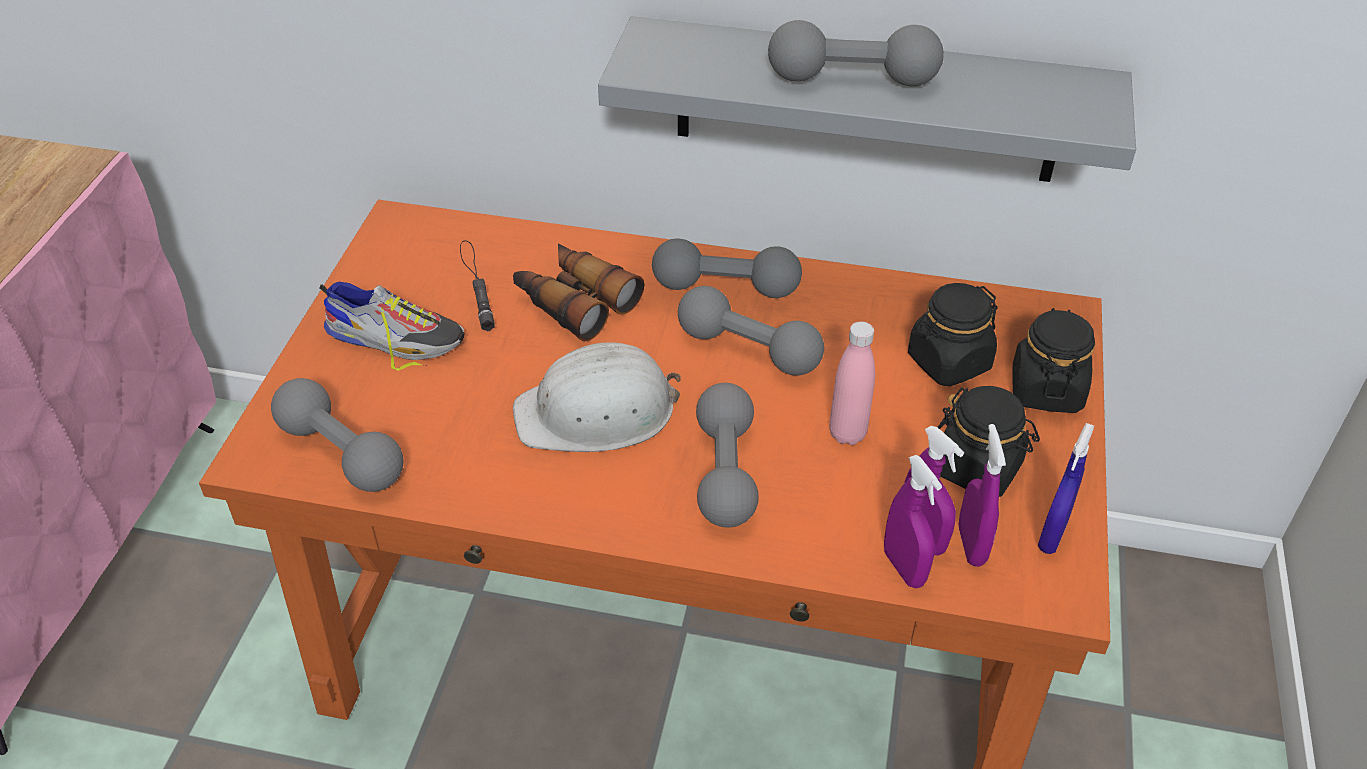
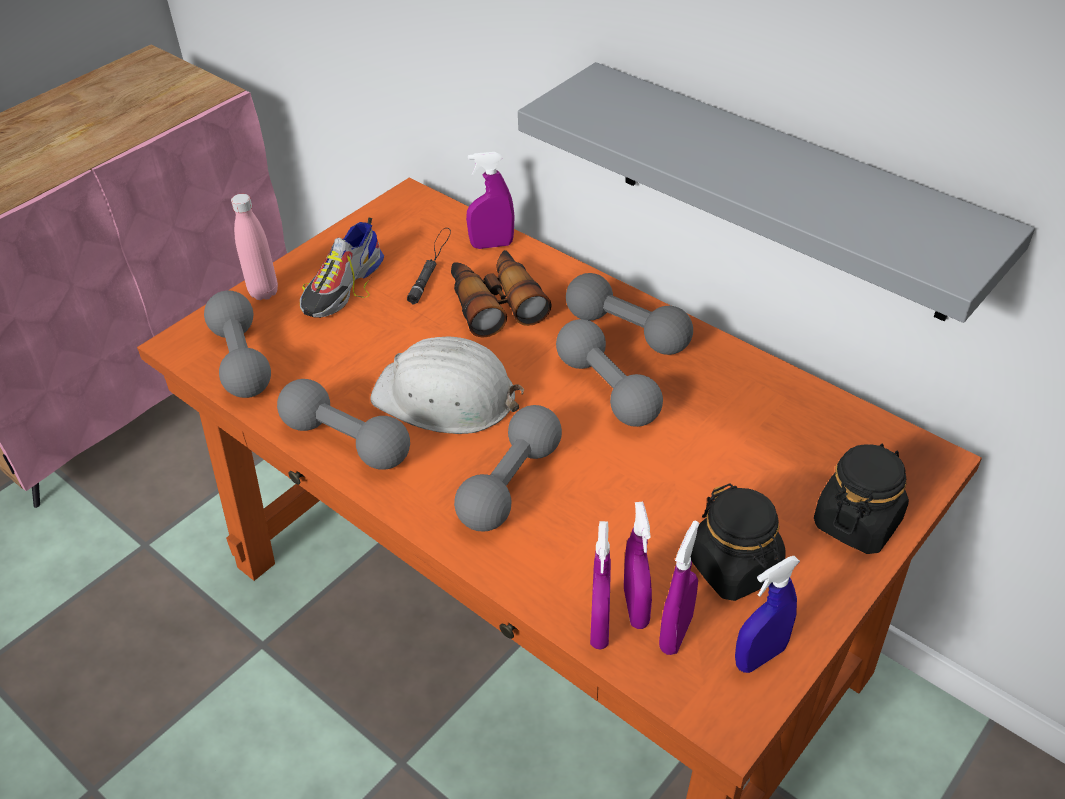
camera: 30 degrees right, 0 degrees up
(396, 337) = (343, 287): shoe -> shoe turned 75 degrees clockwise
(525, 244) = (492, 245): none -> purple spray bottle
(847, 434) = (638, 491): pink bottle -> pink bottle (264, 292)
(852, 79) = (740, 162): grey dumbbell -> grey dumbbell (346, 441)
(948, 362) = (779, 463): black jar -> none

